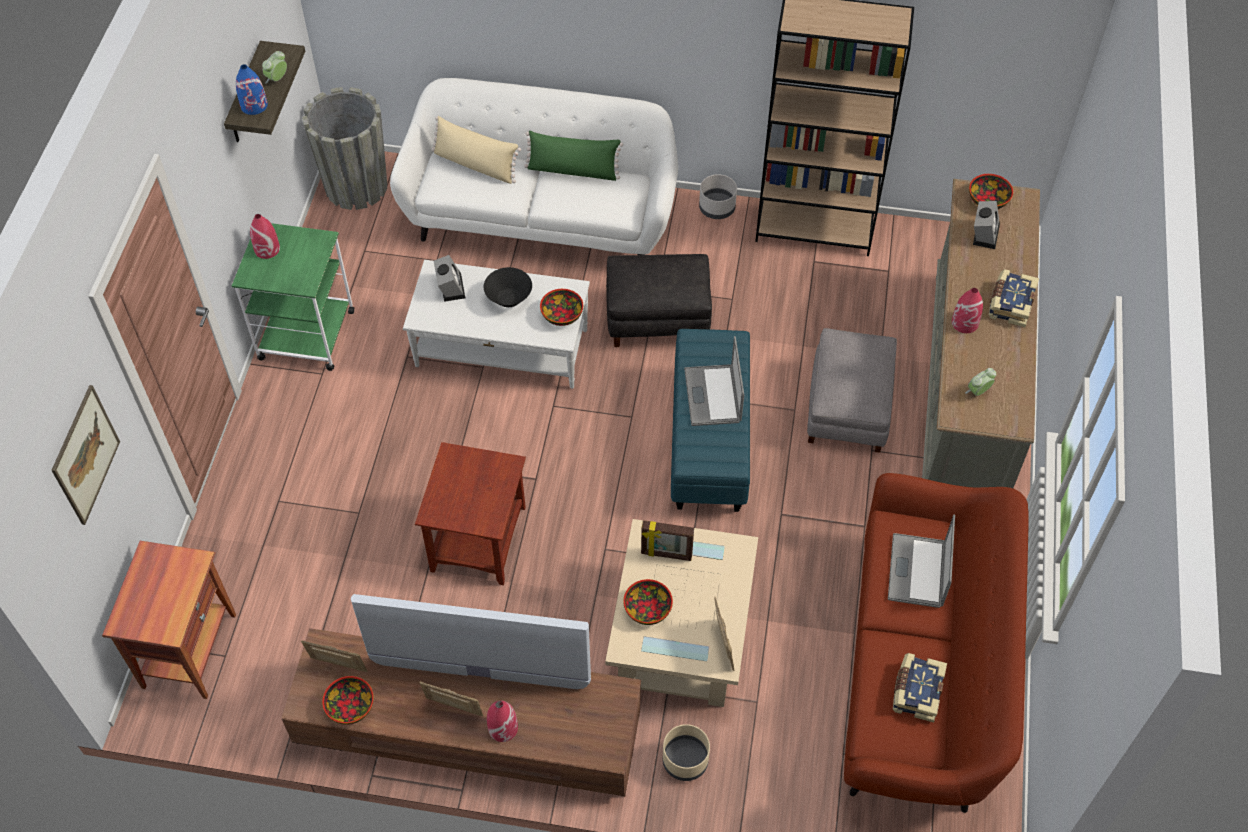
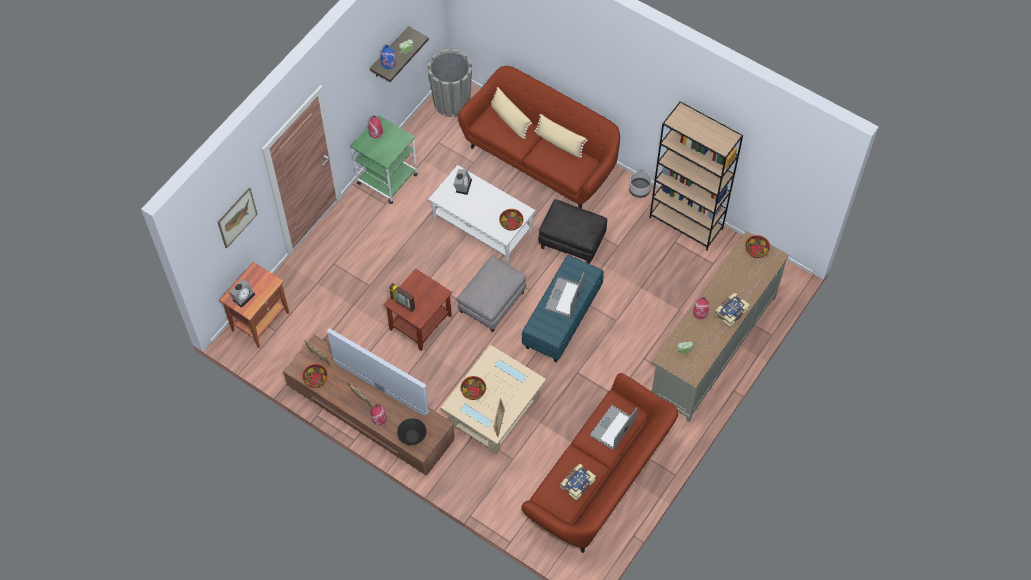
camera: 25 degrees right, 5 degrees up
(509, 298) = (489, 203): black bowl -> black bowl (412, 436)
(542, 218) = (541, 159): white sofa -> brown sofa
(573, 170) = (559, 143): green pillow -> beige pillow
(666, 554) = (496, 369): picture frame -> picture frame (402, 304)
(685, 760) = (463, 471): beige planter -> none
(849, 408) = (645, 331): grey ottoman -> grey ottoman (492, 302)
(984, 233) = (742, 268): alarm clock -> alarm clock (243, 296)

